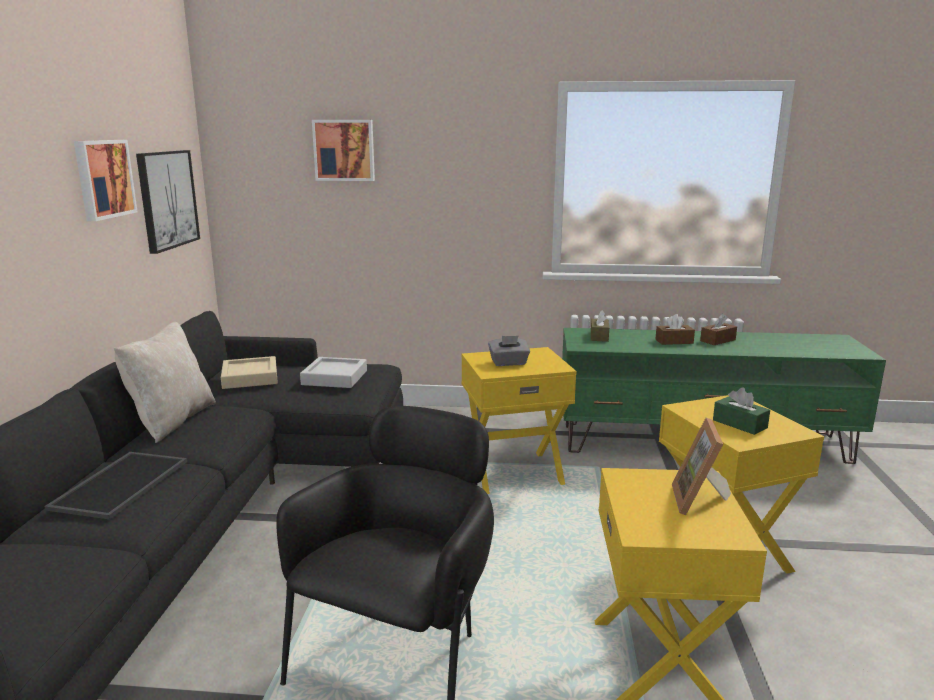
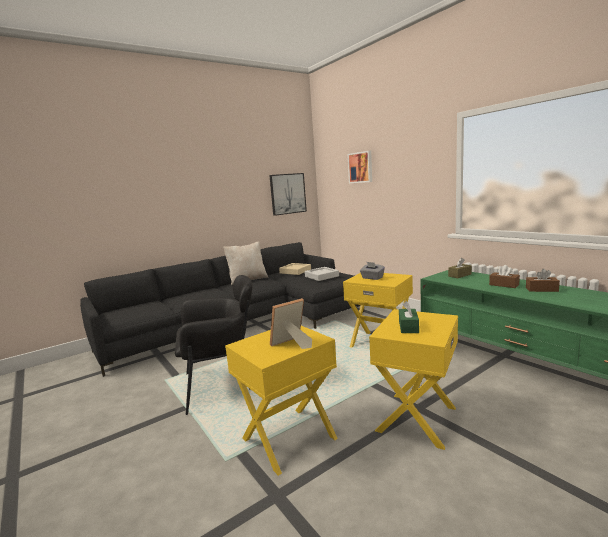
camera: 50 degrees right, 5 degrees down
(103, 179) = (248, 185): picture -> none
(120, 483) = (199, 293): tray -> none

